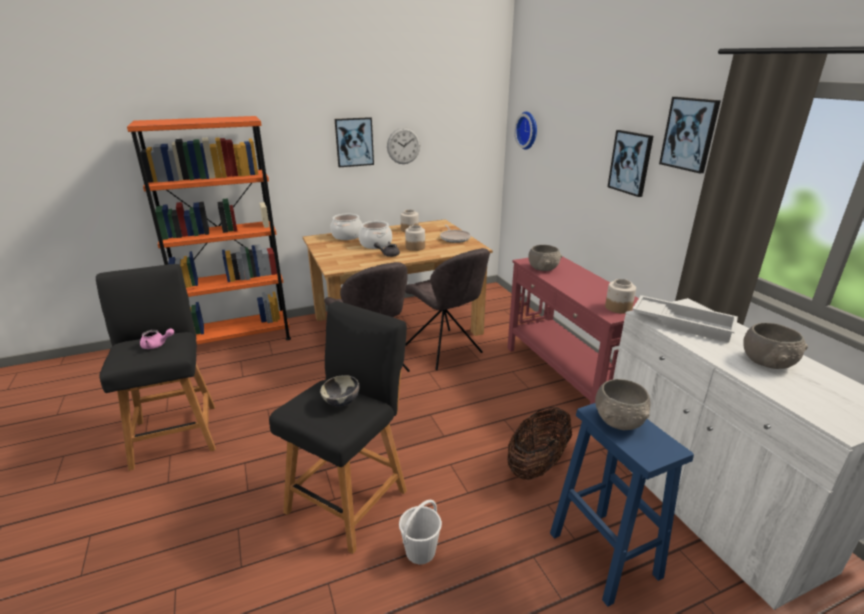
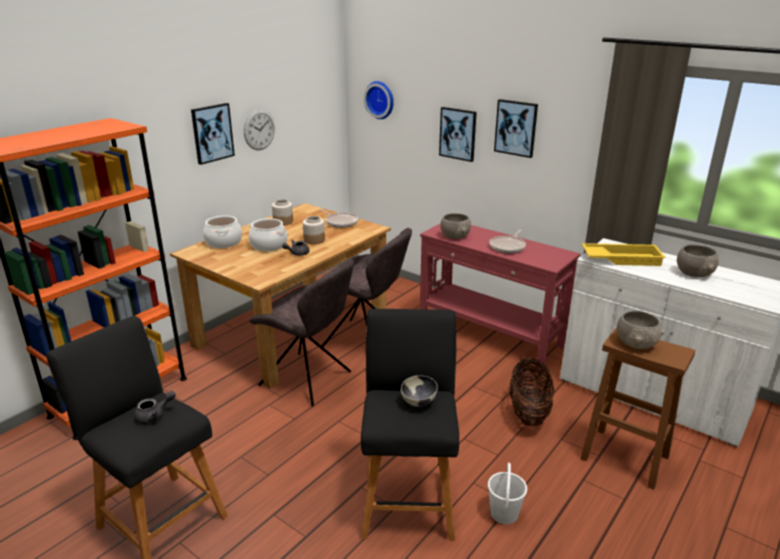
camera: 30 degrees left, 0 degrees up
(157, 345) = (154, 416): pink teapot -> grey teapot
(586, 288) = (508, 246): none -> frying pan
(605, 556) = (626, 458): blue stool -> brown stool
(618, 307) = (548, 258): jar -> none
(682, 323) = (621, 258): white tray -> yellow tray
(689, 134) = (574, 102): picture -> picture (458, 133)

